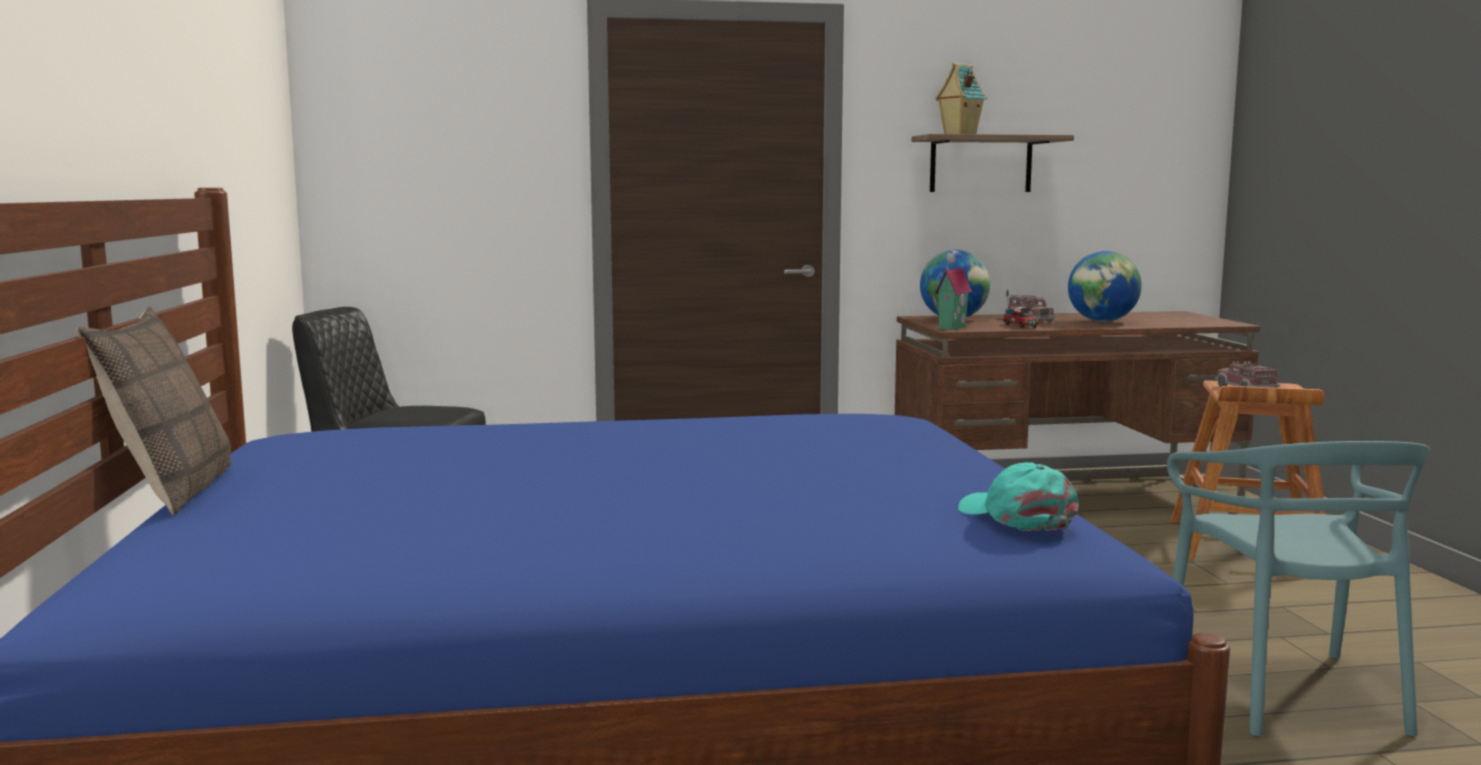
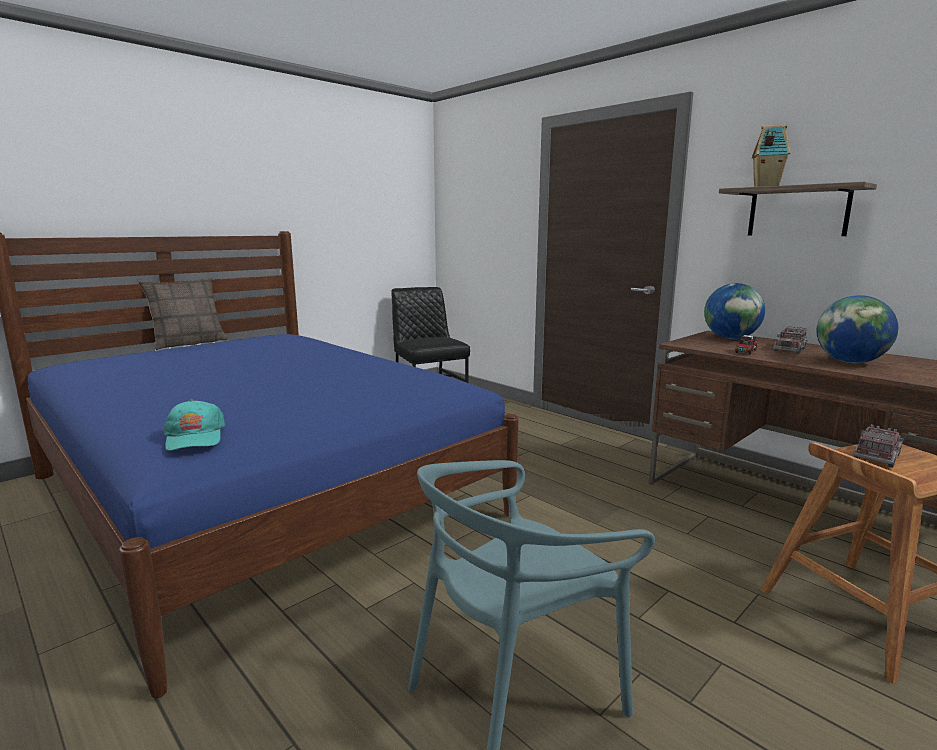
camera: 55 degrees right, 5 degrees up
(950, 327) = (686, 342): toy house -> none
(1017, 517) = (195, 437): turquoise cap -> turquoise cap turned 135 degrees clockwise

